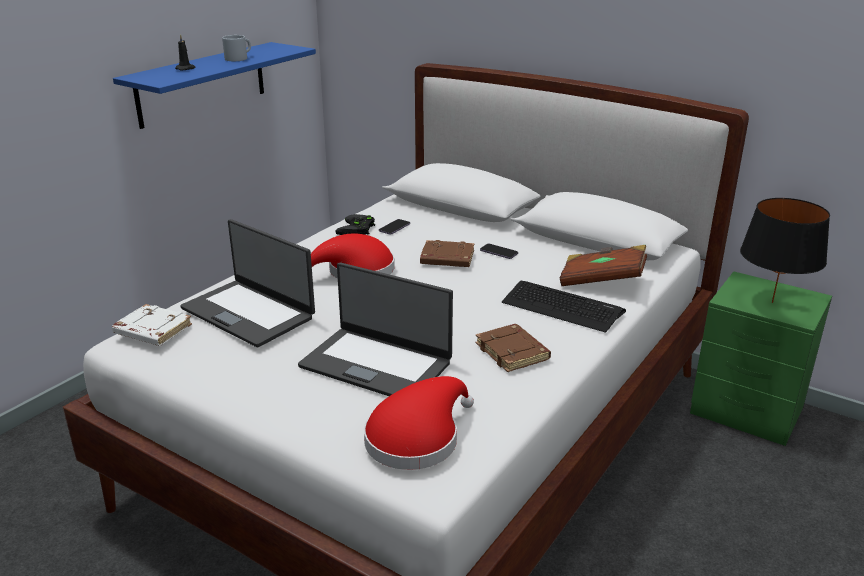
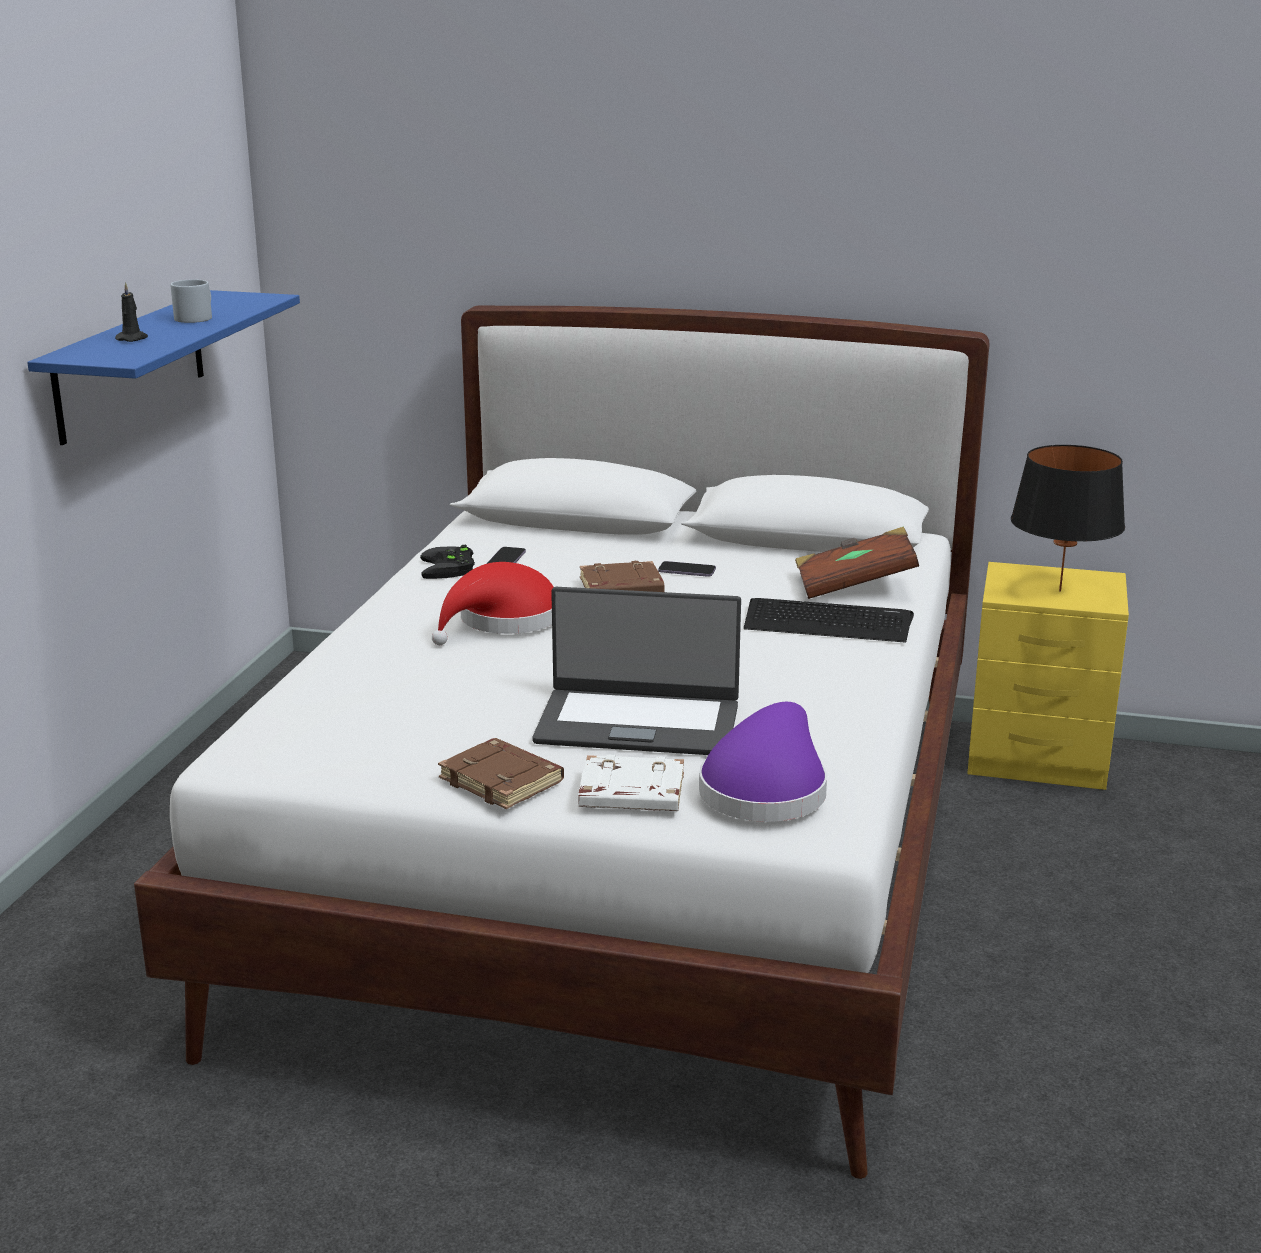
camera: 20 degrees left, 5 degrees down
(151, 330) = (269, 736): white book -> white book (630, 794)
(249, 312) = (397, 691): laptop -> none
(417, 438) = (766, 789): red hat -> purple hat
(513, 352) = (807, 682): brown book -> brown book (503, 781)
(748, 412) = (1040, 759): green nightstand -> yellow nightstand

